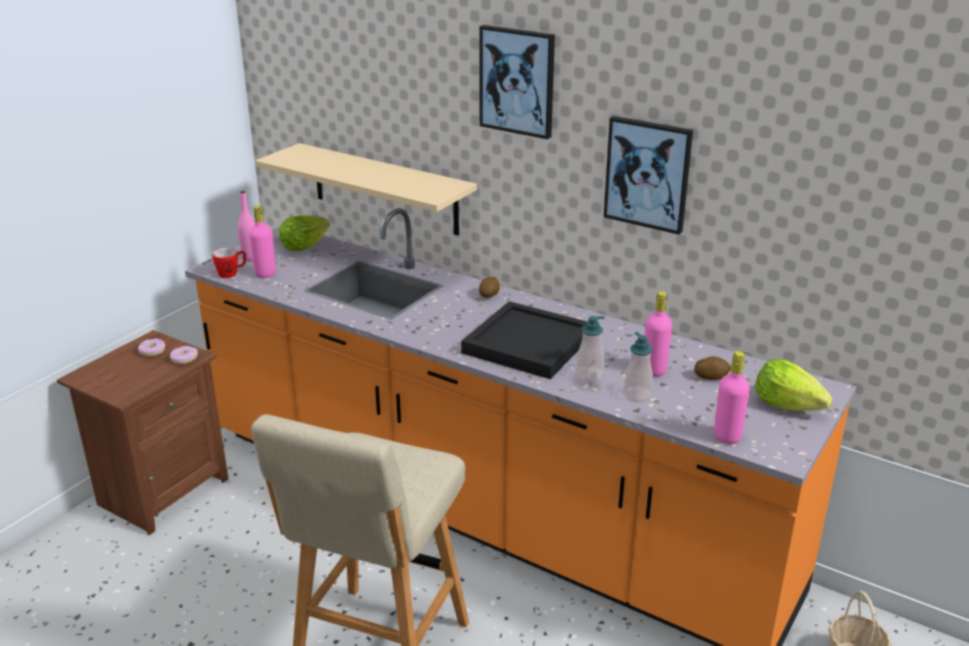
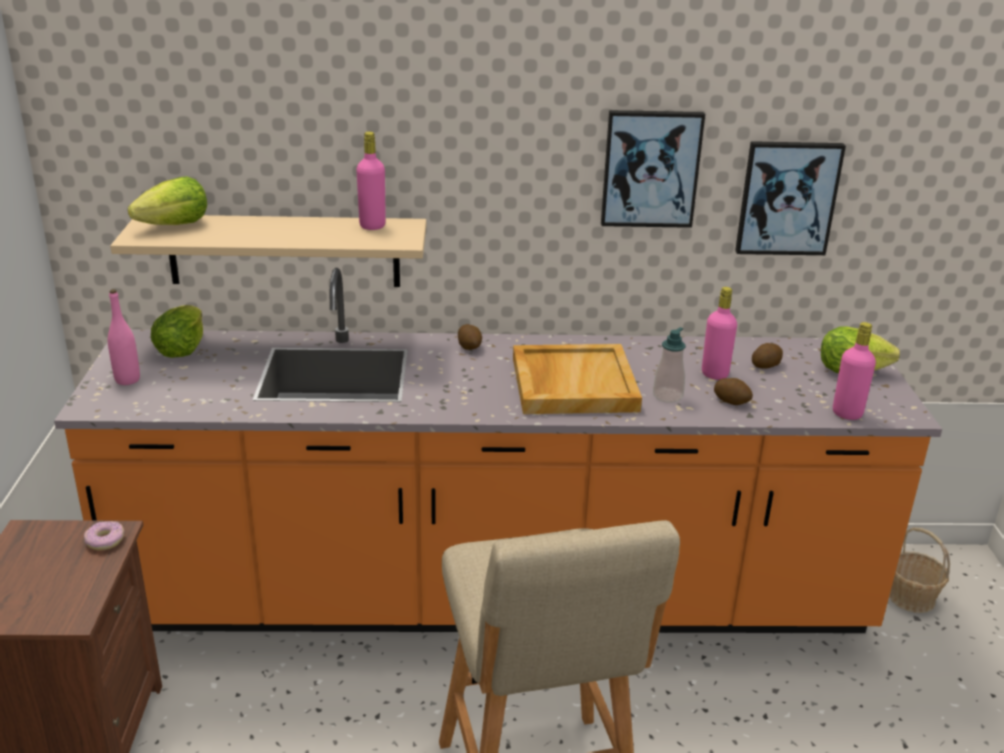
camera: 35 degrees left, 0 degrees up
(152, 351) = (45, 547): donut -> none
(231, 273) = (129, 406): mug -> none
(265, 274) = (176, 394): pink bottle -> pink bottle (372, 226)
(308, 155) = (175, 226): none -> lettuce
(517, 81) = (483, 86): picture -> picture (787, 198)
(527, 343) = (572, 383): black tray -> beige tray
(637, 395) = (731, 401): soap dispenser -> potato

